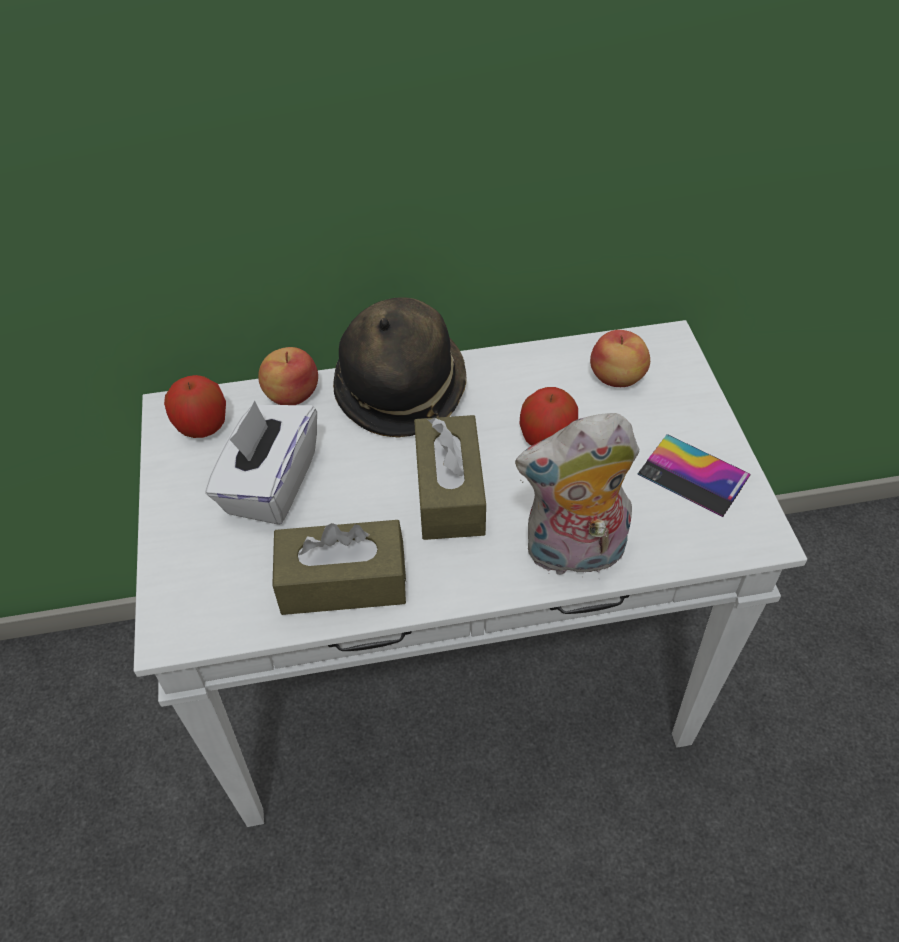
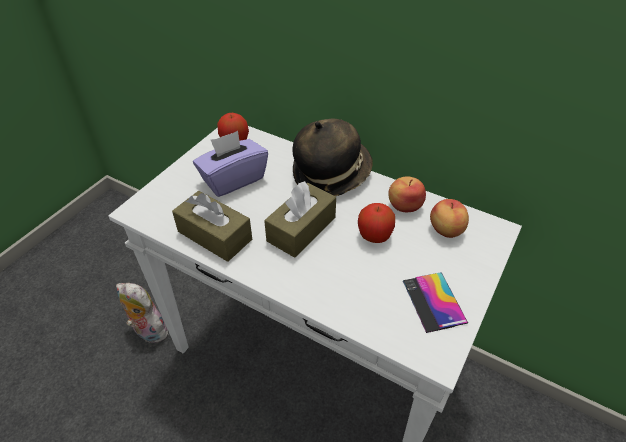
camera: 40 degrees right, 5 degrees down
(270, 484) = (233, 179): white tissue box -> purple tissue box
(291, 394) = (283, 149): apple -> apple (404, 205)
(573, 554) = (325, 294): plush toy -> plush toy (148, 331)

